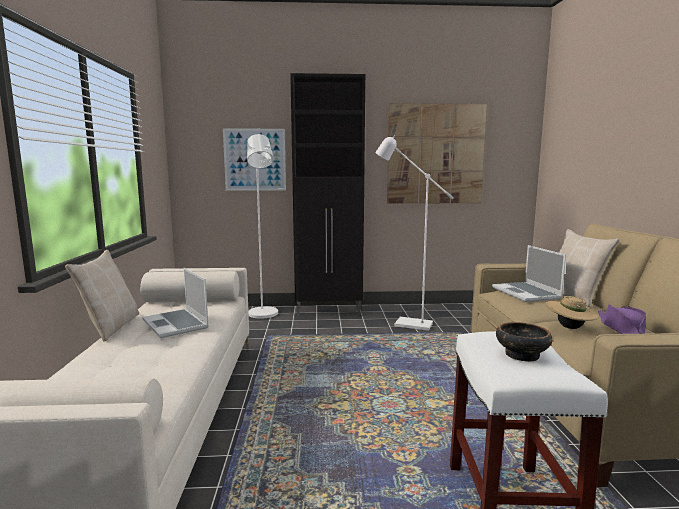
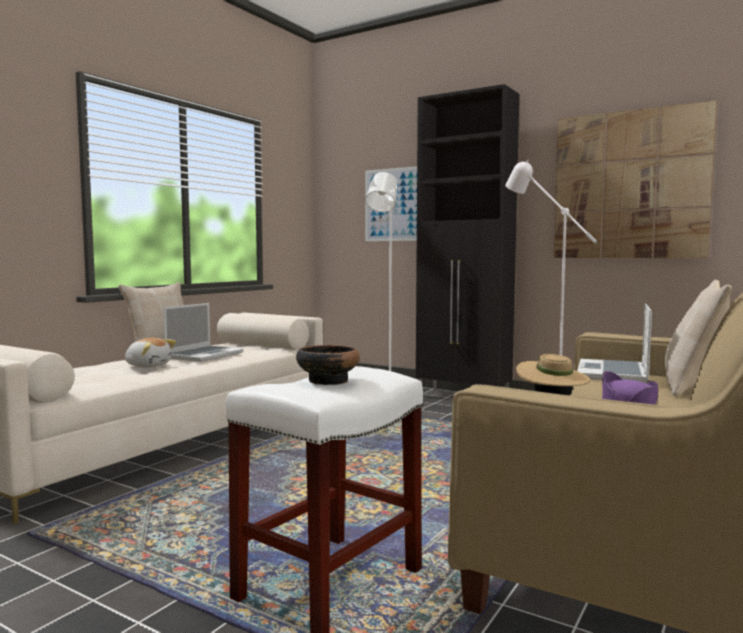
camera: 35 degrees right, 5 degrees down
(148, 351) = (148, 365): none -> plush toy
(176, 324) = (204, 355): laptop -> laptop turned 150 degrees counterclockwise

